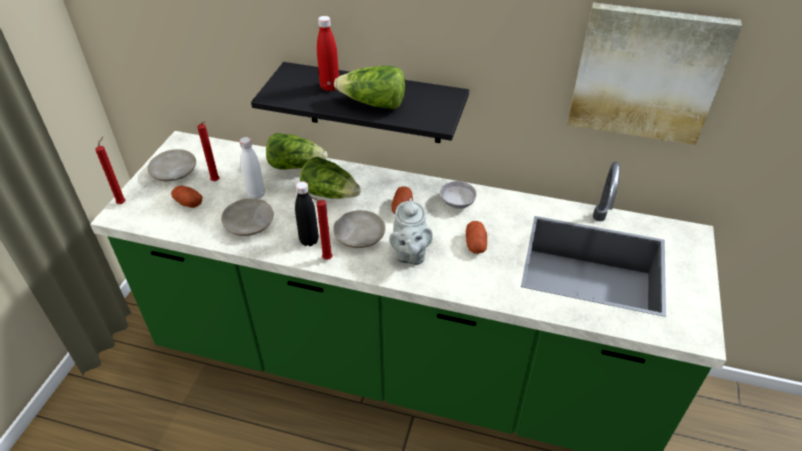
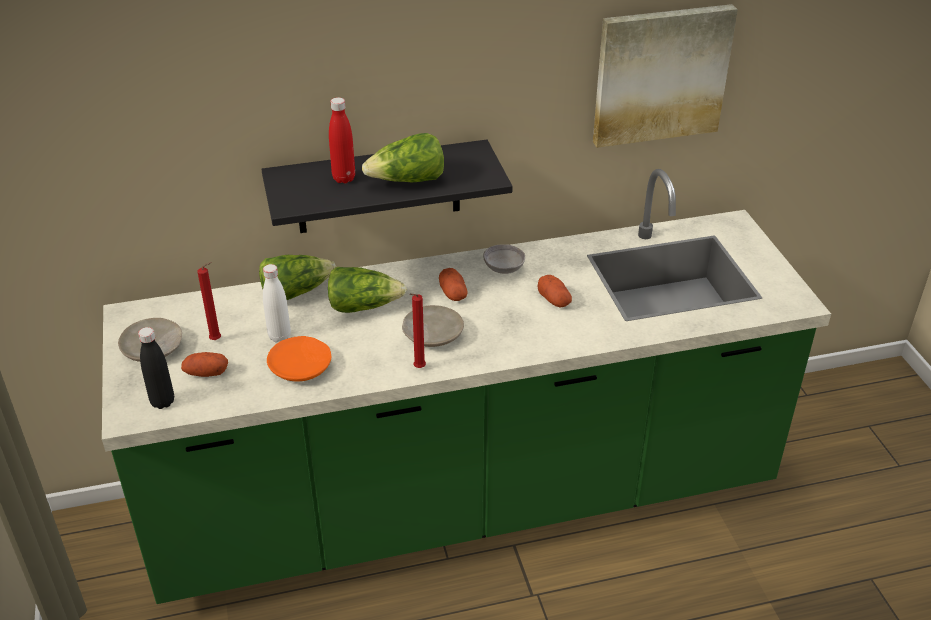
camera: 30 degrees left, 5 degrees down
(123, 203) = (121, 402): red candle -> none
(249, 224) = (301, 367): beige plate -> orange plate
(309, 240) = (384, 358): black bottle -> black bottle (162, 402)
(410, 254) = (499, 332): grey teapot -> none

